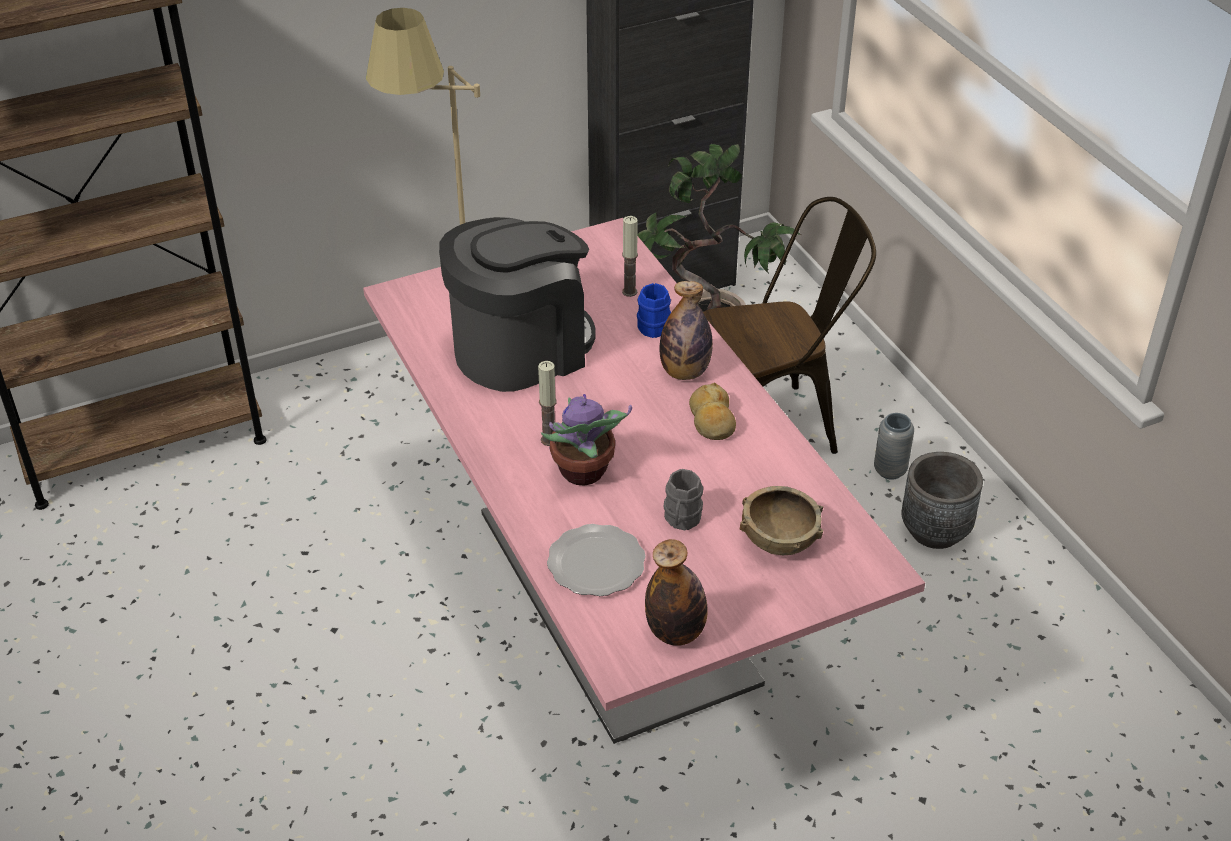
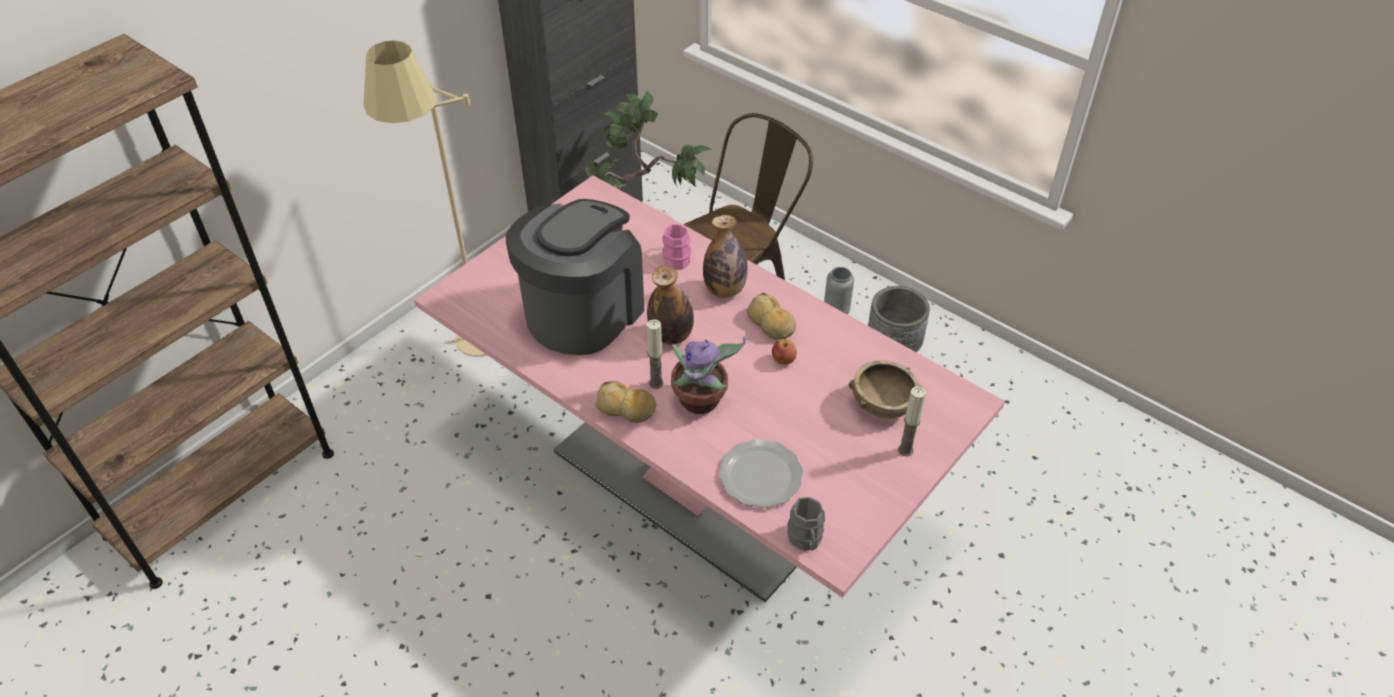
camera: 25 degrees left, 5 degrees up
(502, 454) = (626, 409): none -> bread
(629, 292) = (639, 236): candle -> candle (905, 450)
(655, 324) = (676, 257): blue mug -> pink mug
(676, 632) = (857, 510): bottle -> bottle (671, 336)
(681, 520) = (801, 415): grey mug -> grey mug (805, 540)
(699, 461) = (783, 360): none -> apple

